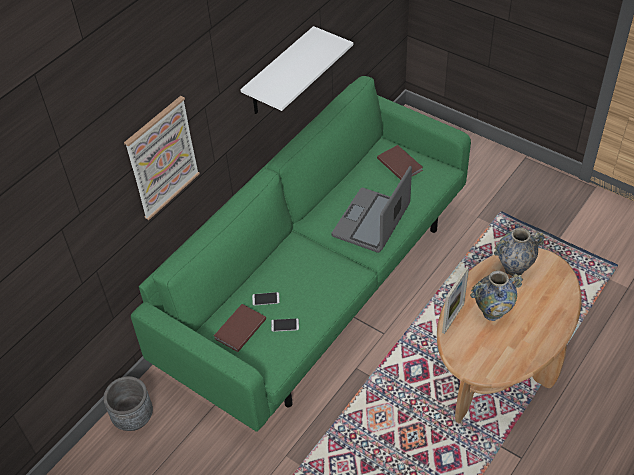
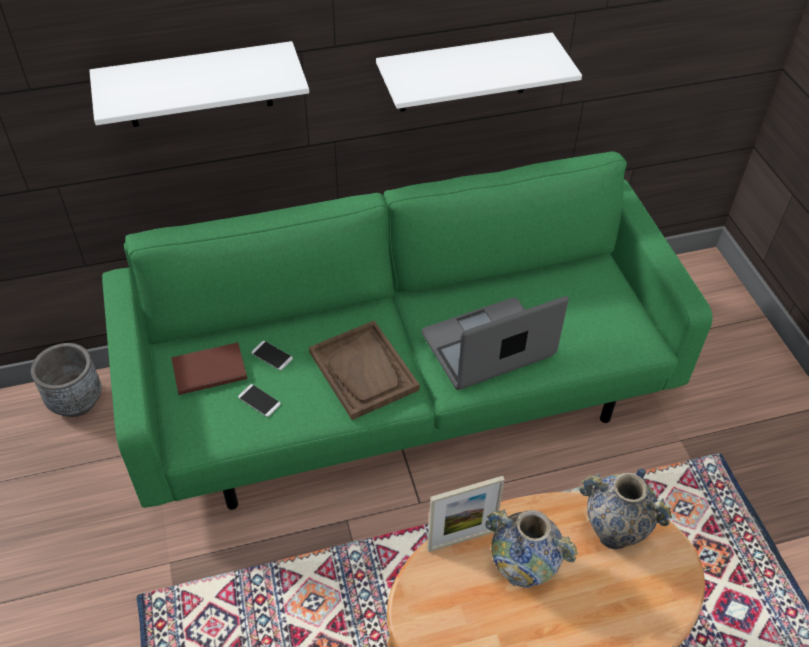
camera: 35 degrees right, 0 degrees up
(162, 158) = (198, 85): picture -> white shelf
(322, 274) = (364, 371): none -> brown tray
(400, 164) = (597, 299): brown book -> none

